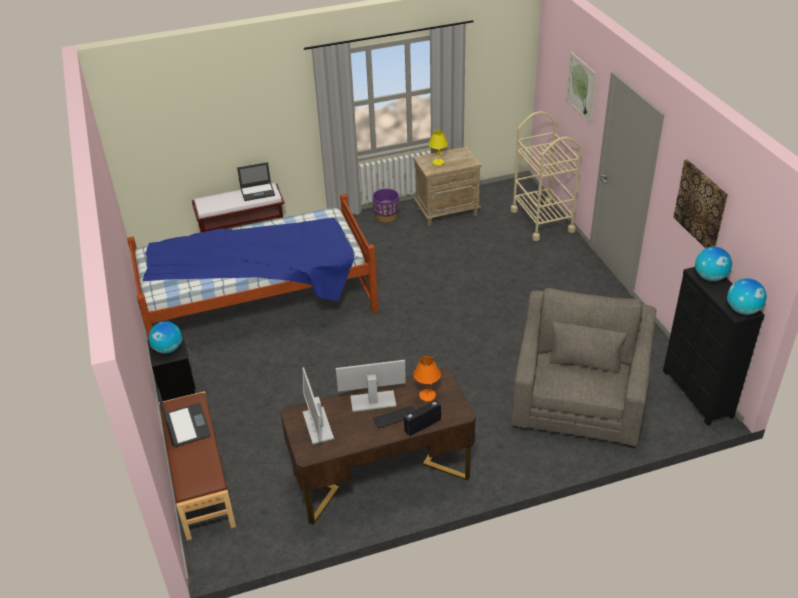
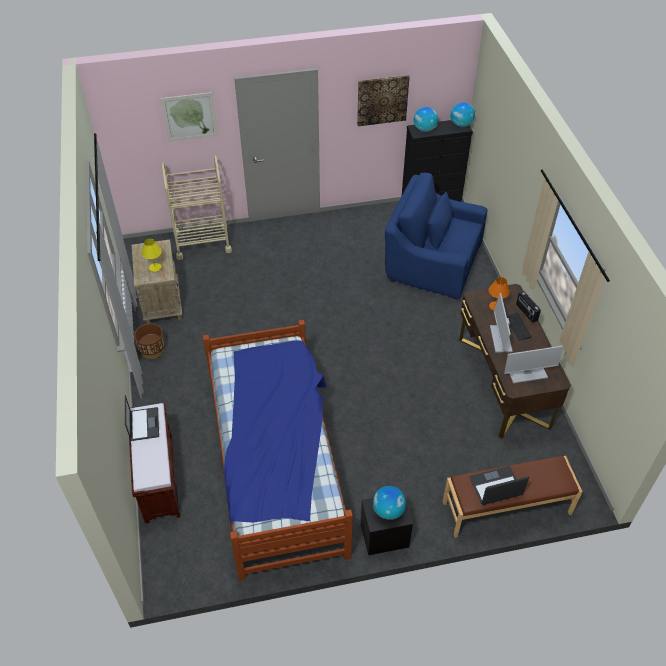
camera: 85 degrees left, 10 degrees up
(386, 216) = (152, 350): purple planter -> brown planter
(578, 400) = (432, 262): grey armchair -> blue armchair

